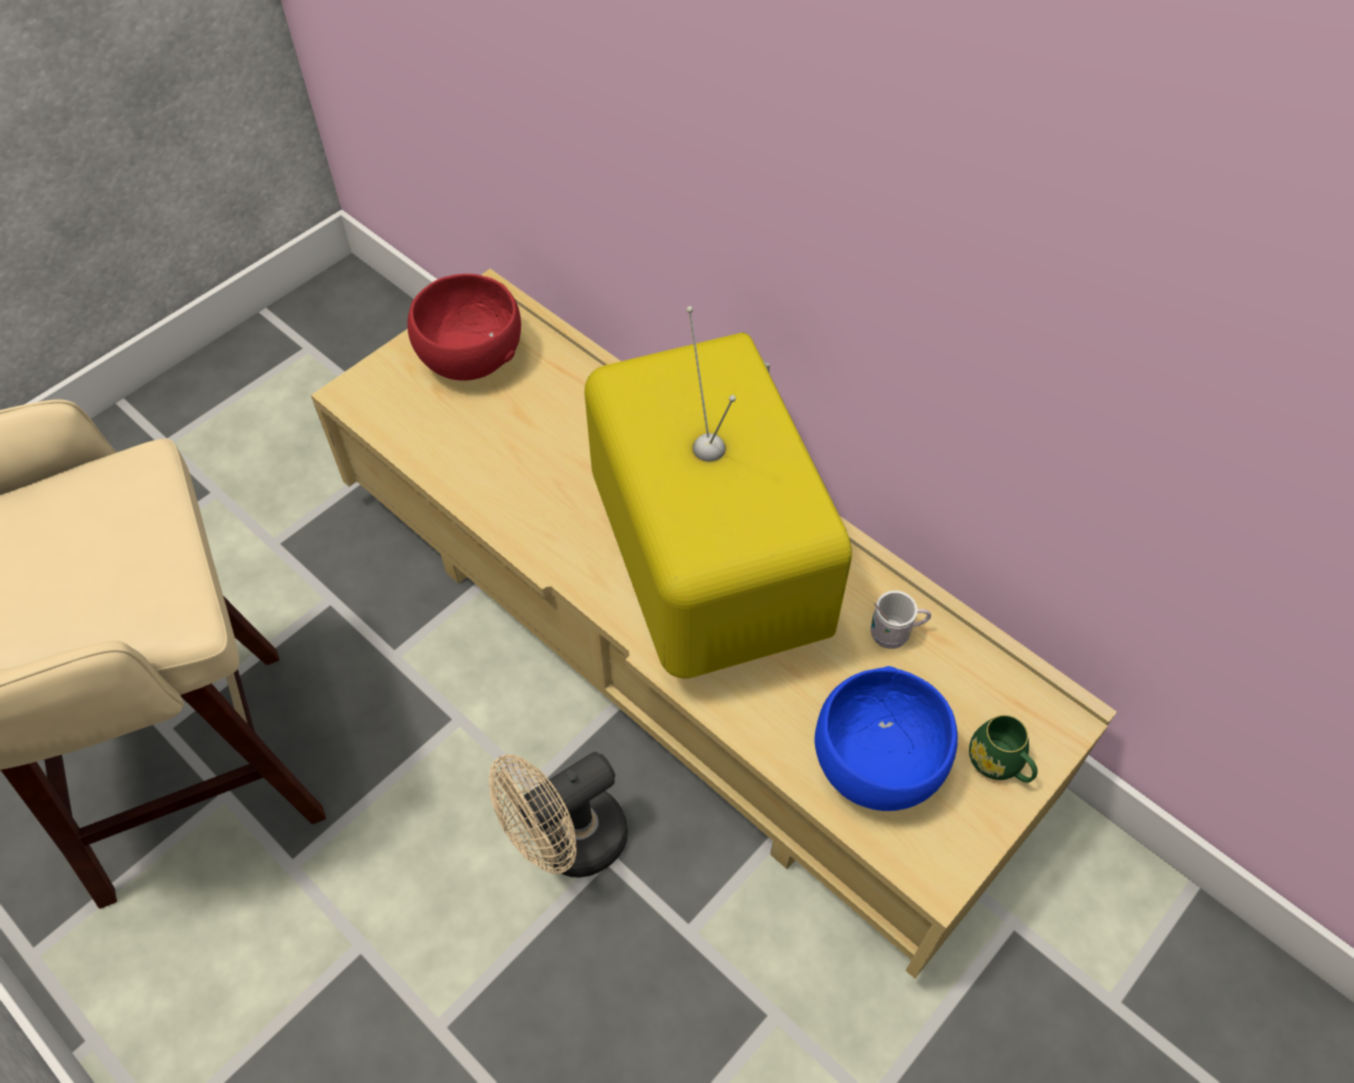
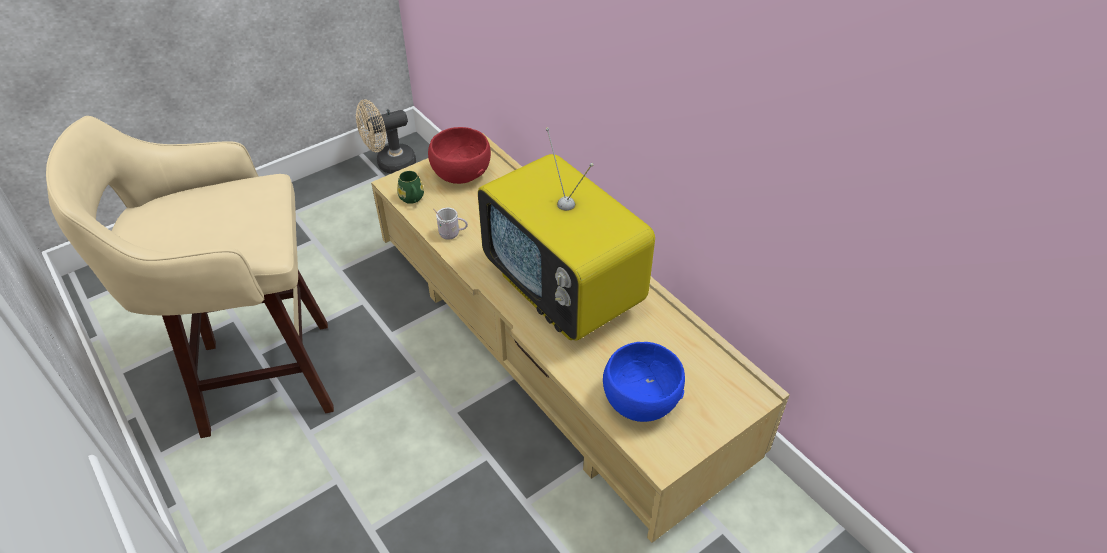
camera: 10 degrees right, 10 degrees down
(567, 843) = (466, 445): beige fan -> beige fan (390, 164)
(704, 570) = (565, 292): television -> television turned 150 degrees clockwise
(895, 634) = (667, 338): white mug -> white mug (452, 234)
(1000, 764) = (713, 412): green mug -> green mug (413, 199)

